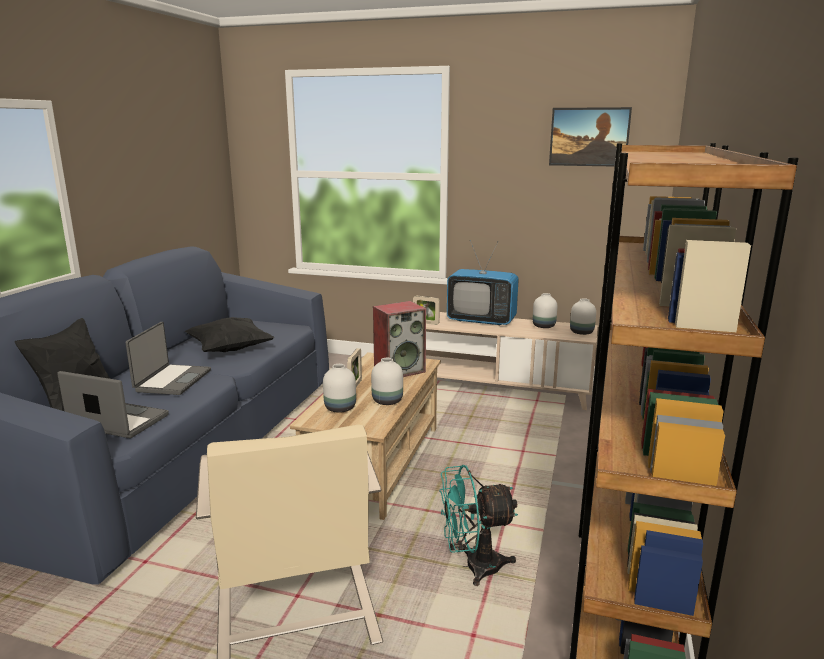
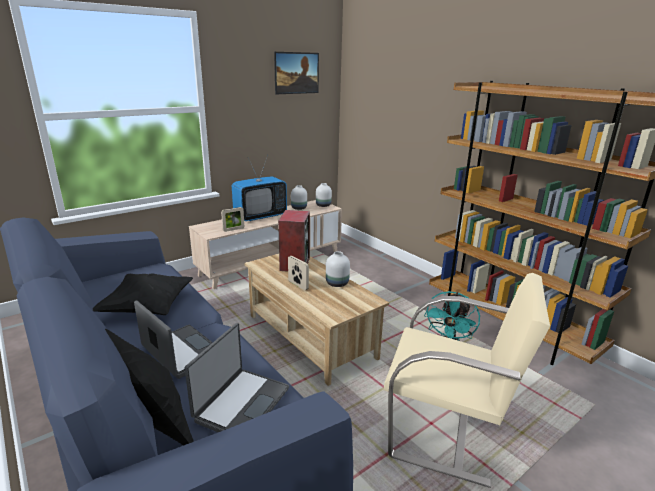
camera: 55 degrees left, 5 degrees up
(118, 422) = (241, 403): laptop -> laptop turned 150 degrees clockwise
(340, 408) = (328, 301): white vase -> none

